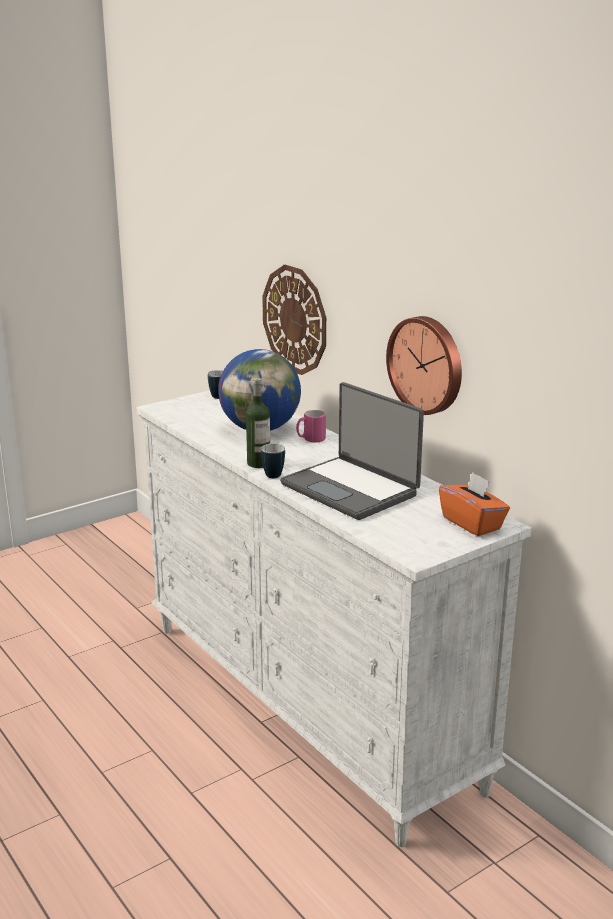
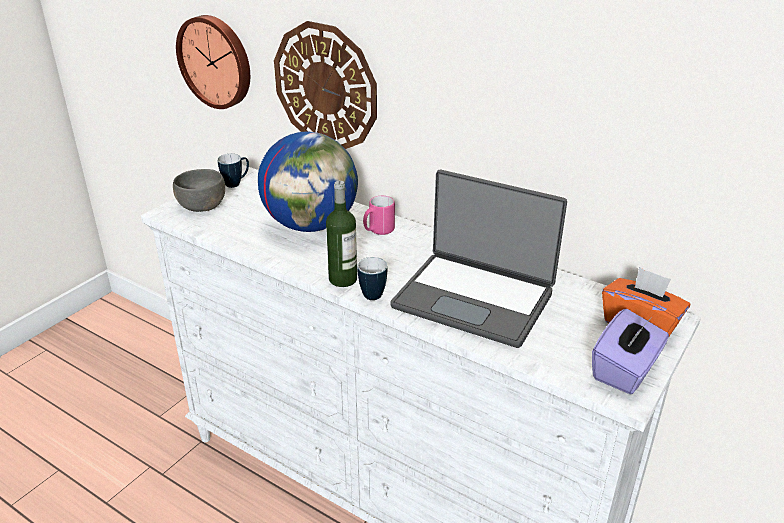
camera: 20 degrees left, 10 degrees up
(185, 407) = (201, 206): none -> grey bowl
(427, 364) = (539, 136): wall clock -> wall clock (216, 61)
(431, 545) = (625, 370): none -> purple tissue box

